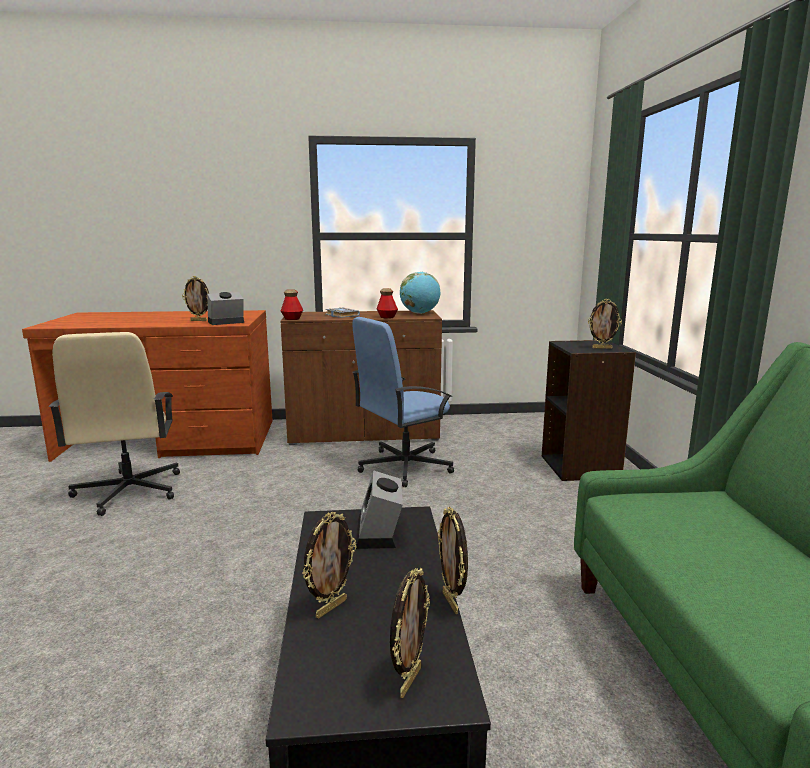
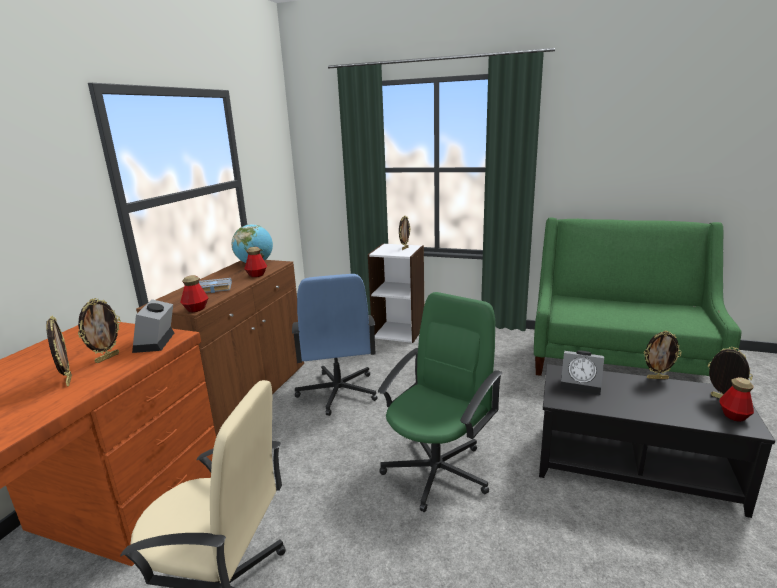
camera: 65 degrees left, 5 degrees up
(295, 545) = (438, 470): none -> green office chair
(330, 608) = (666, 411): picture frame -> picture frame (68, 381)
(345, 689) = (733, 416): none -> bottle
(581, 467) = (399, 331): black bookcase -> white bookcase

